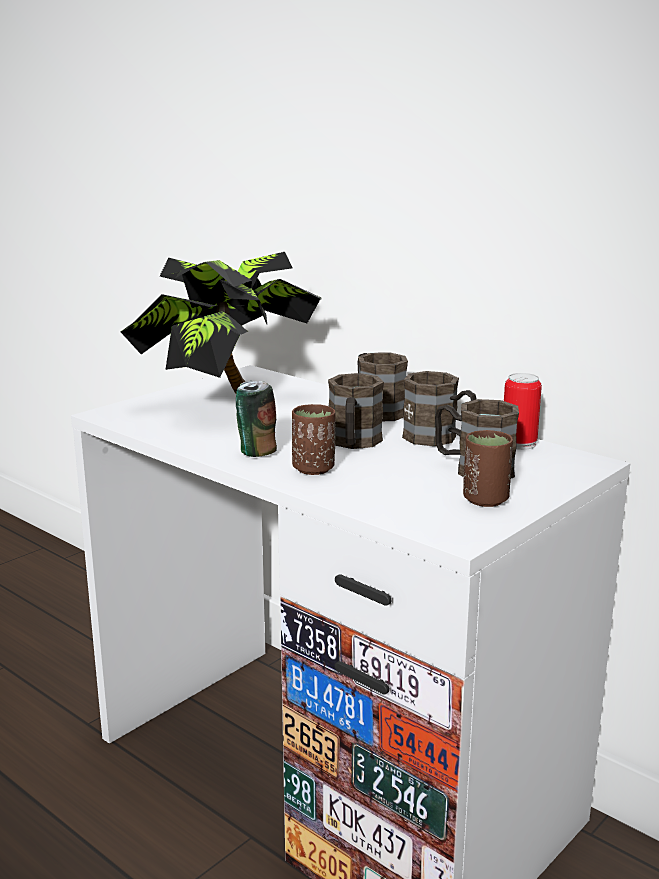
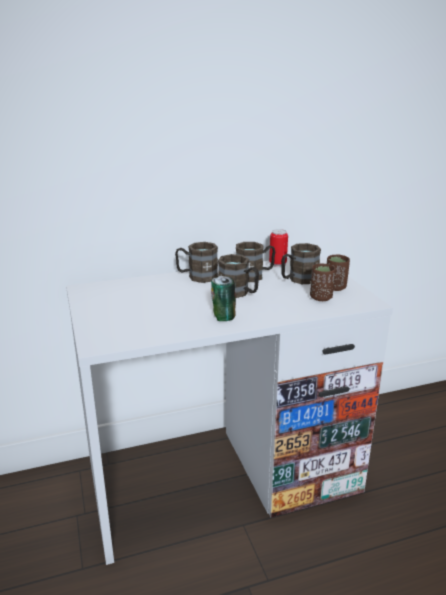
camera: 60 degrees left, 5 degrees up
(227, 402) = (129, 306): potted plant -> none
(313, 469) = (263, 310): brown cup -> brown cup (321, 297)

